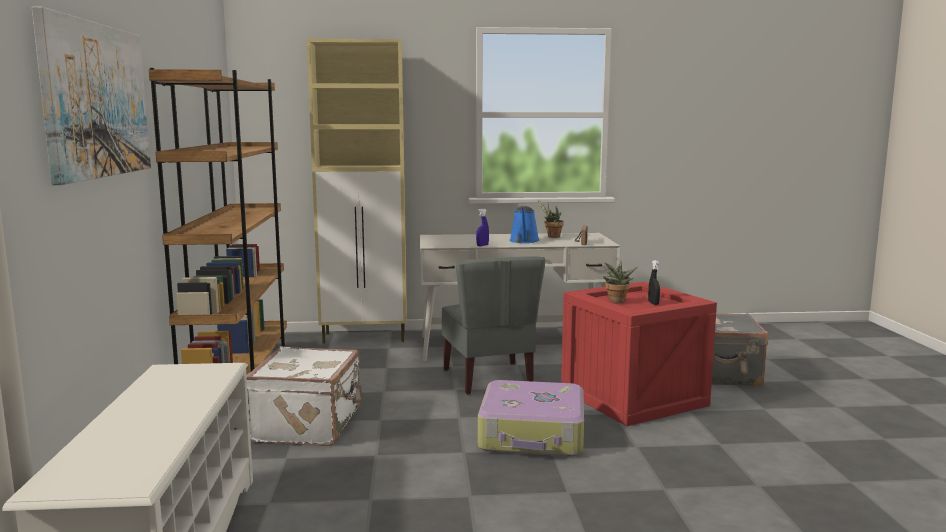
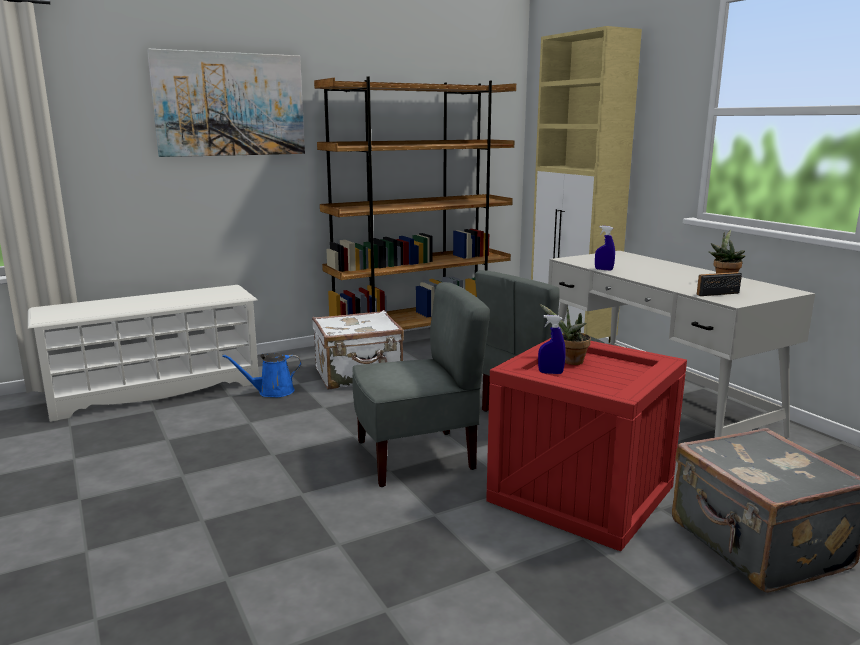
camera: 65 degrees right, 5 degrees up
(524, 241) = (665, 277): blue watering can -> blue watering can (272, 392)
(533, 435) = (416, 457): suitcase -> grey chair
(636, 309) = (550, 373): none -> blue spray bottle
(653, 303) = (594, 378): black spray bottle -> none

